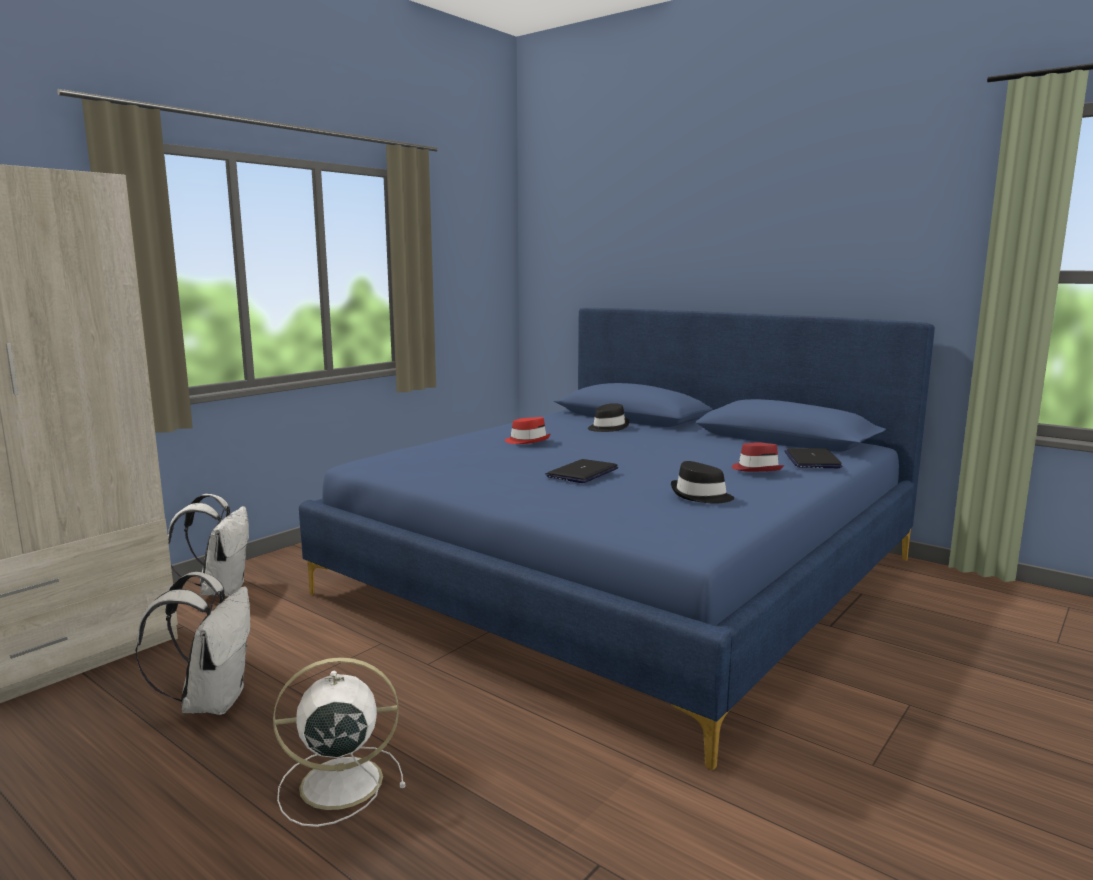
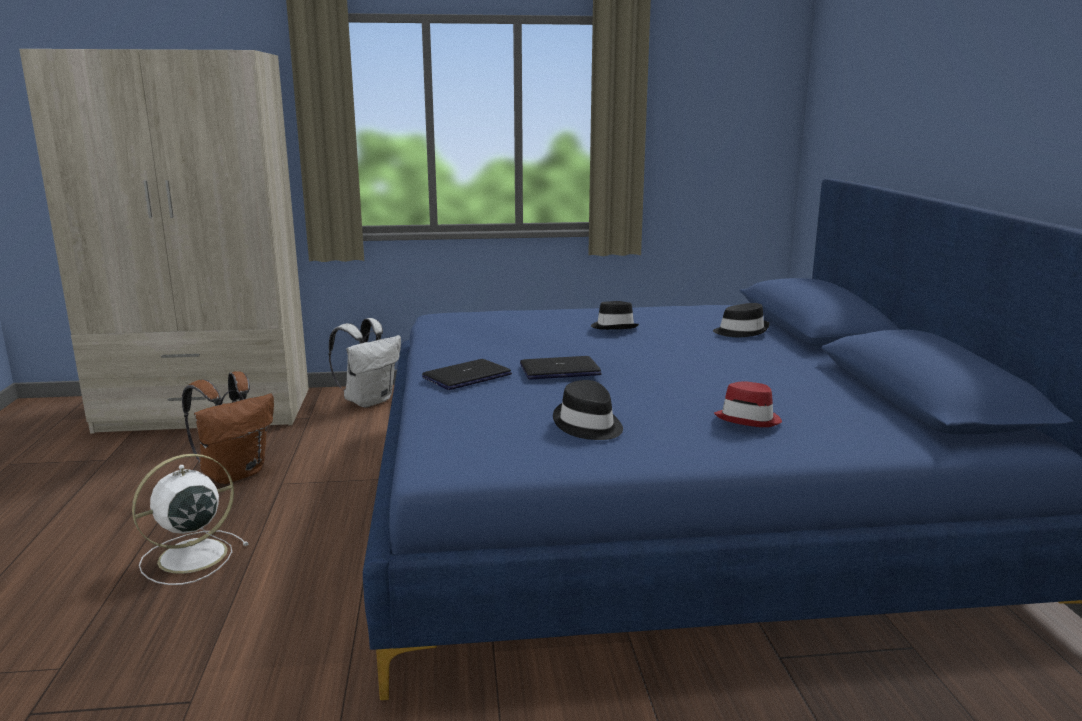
camera: 45 degrees right, 5 degrees up
(212, 701) = (235, 473): white backpack -> brown backpack
(337, 783) = (189, 557): white fan -> white fan turned 75 degrees counterclockwise
(527, 441) = (614, 327): red hat -> black hat
(812, 460) = (853, 430): laptop -> laptop (467, 376)

